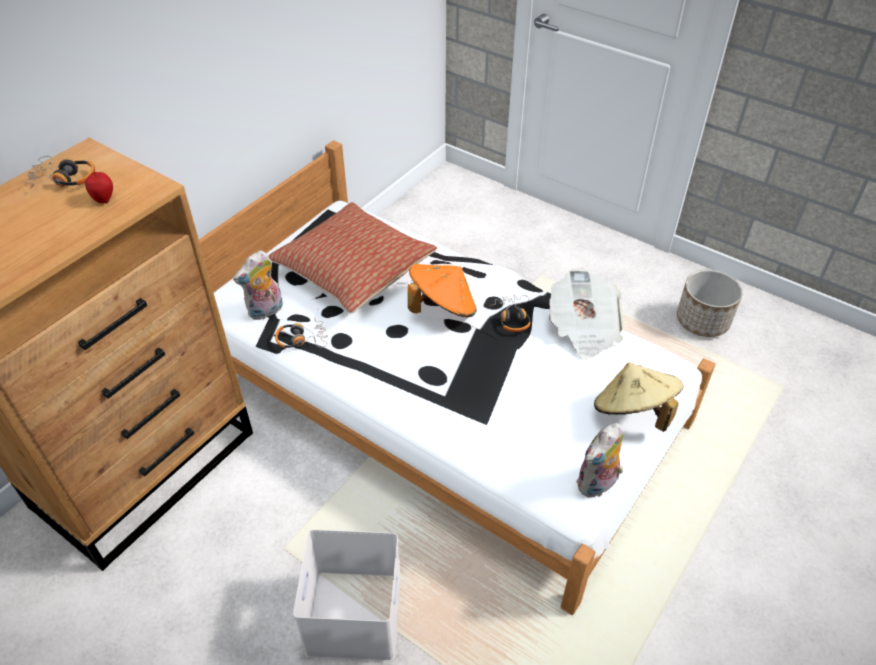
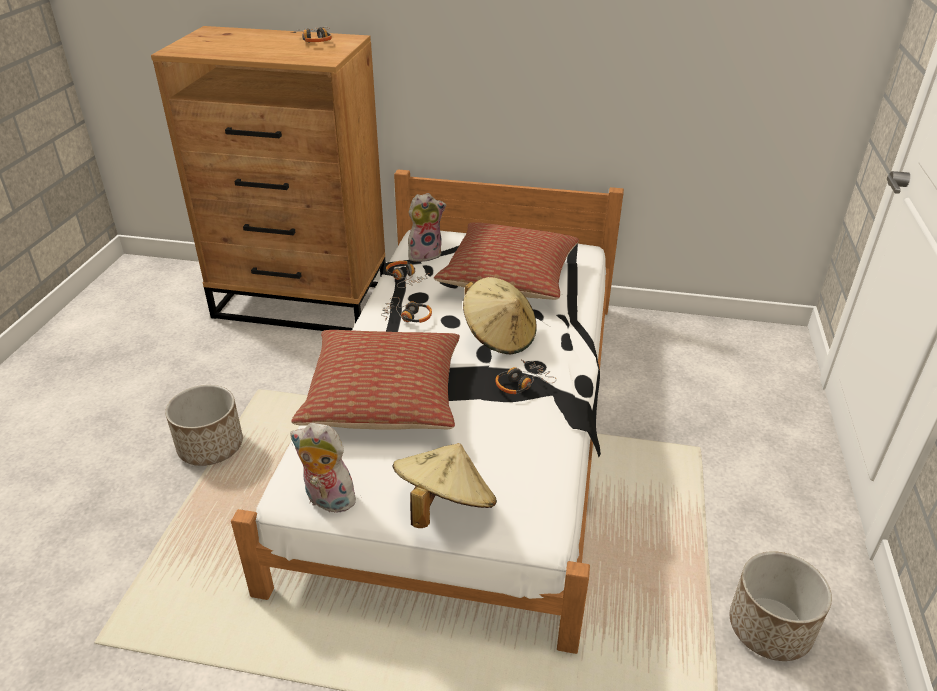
camera: 65 degrees right, 10 degrees down
(104, 199) = (300, 53): apple -> none
(266, 311) = (425, 254): plush toy -> plush toy turned 135 degrees clockwise
(352, 613) = (211, 446): white storage box -> planter
(369, 357) = (407, 316): none -> headphones
(442, 308) = (499, 337): orange hat -> beige hat
(481, 410) = (384, 396): none -> pillow
(583, 329) = (547, 439): newspaper -> none

